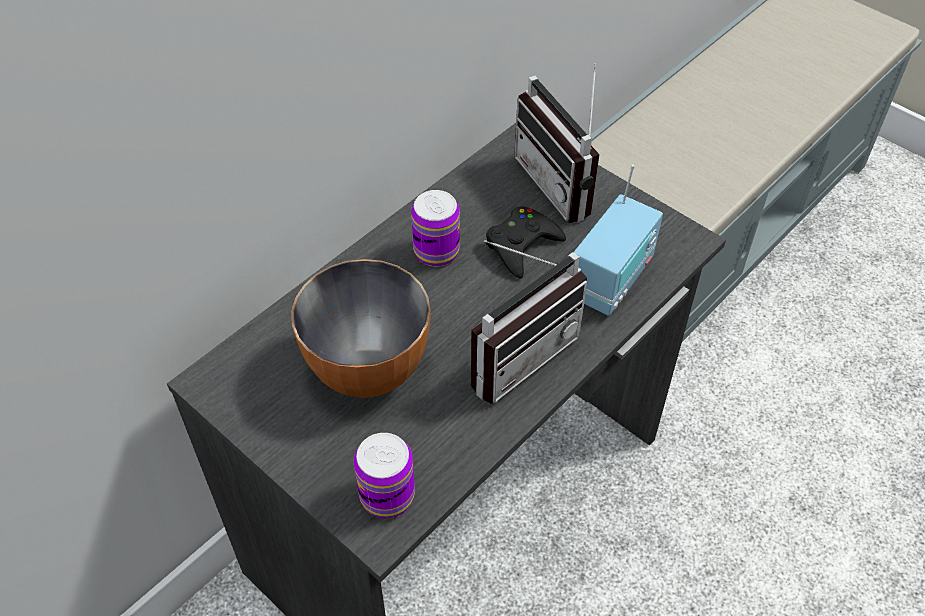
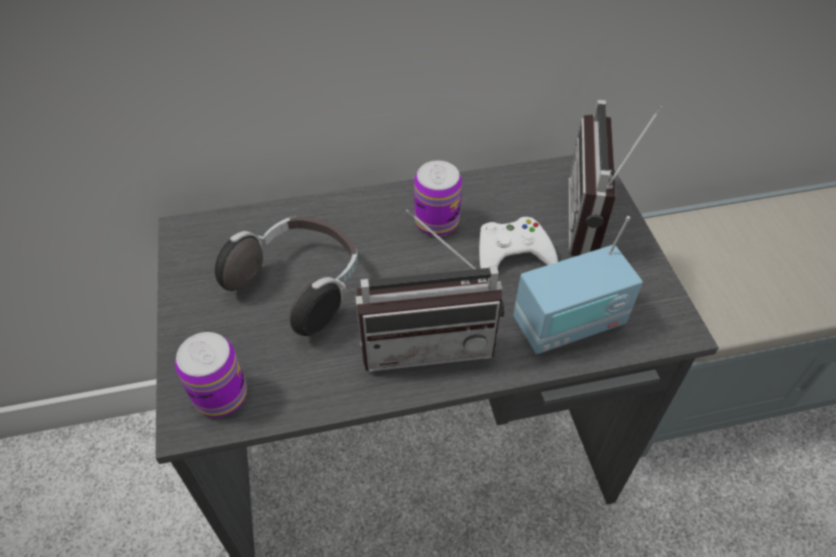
camera: 35 degrees right, 0 degrees up
(368, 368) = (300, 285): bowl -> headphones
(522, 246) = (512, 253): black game controller -> white game controller

